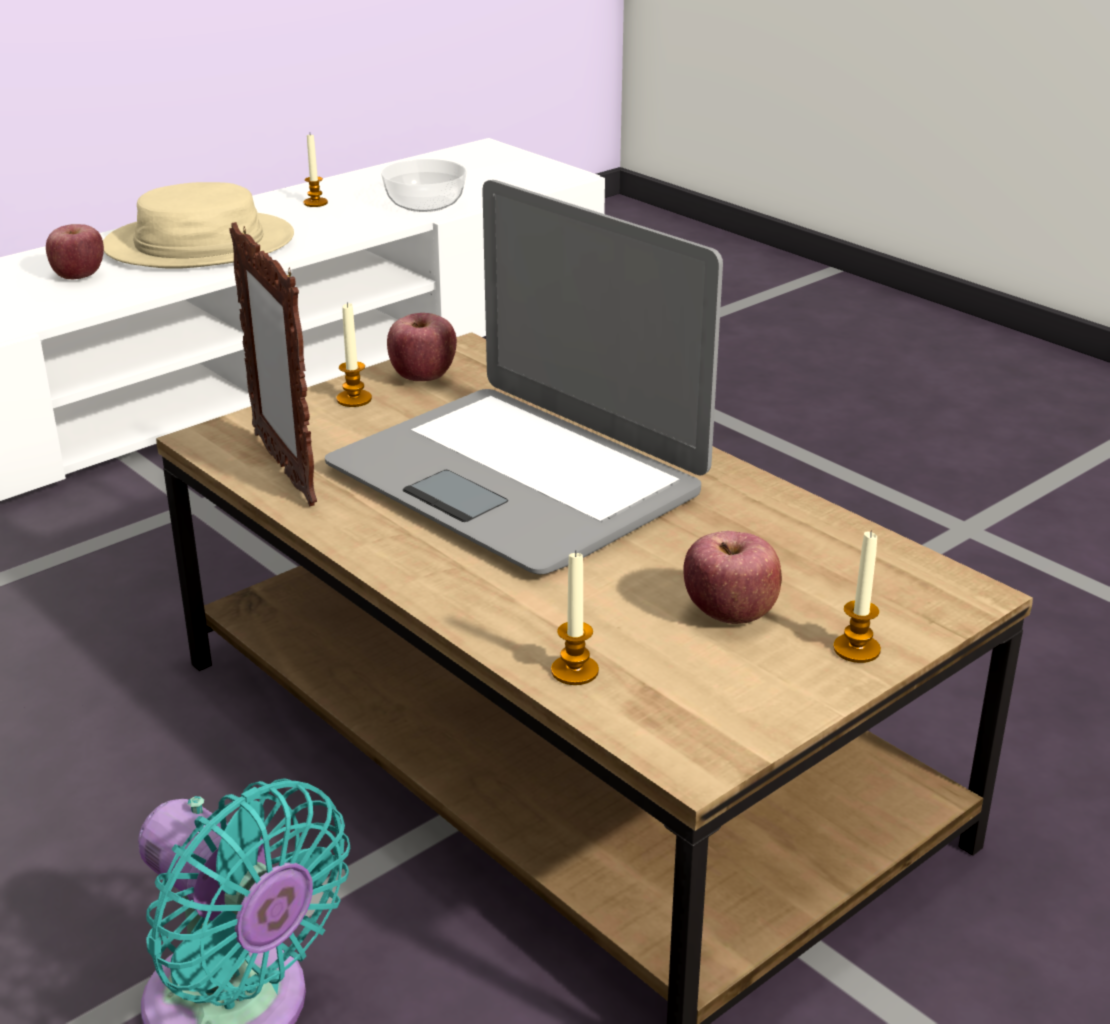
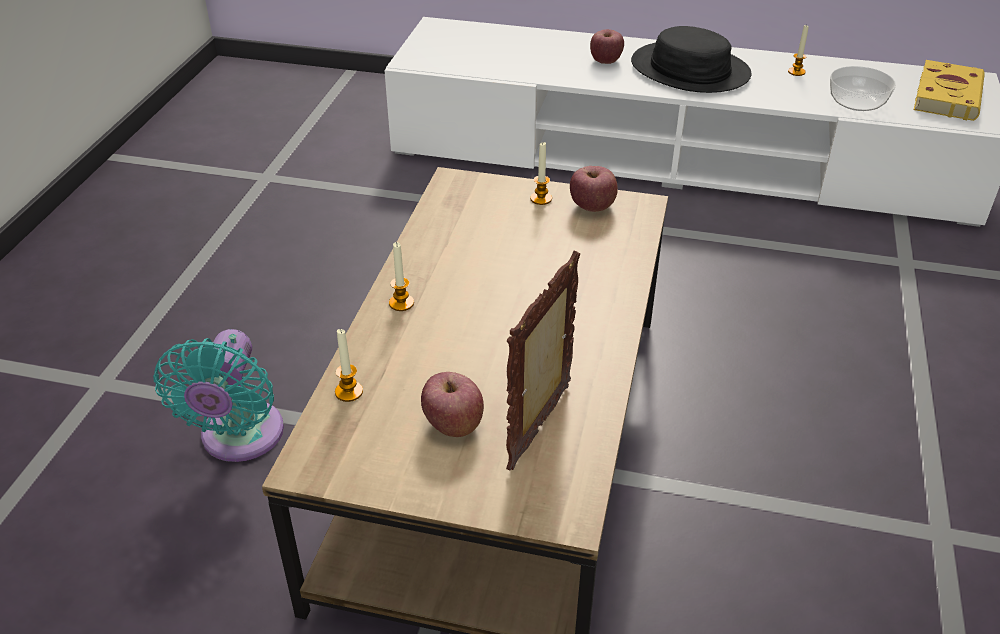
camera: 55 degrees right, 10 degrees up
(199, 245) = (689, 70): beige hat -> black hat
(284, 468) = (448, 214): picture frame -> picture frame (541, 426)
(486, 168) = (947, 95): none -> yellow book
(517, 479) = (517, 289): laptop -> none
(856, 649) = (460, 490): candle -> candle (401, 303)

